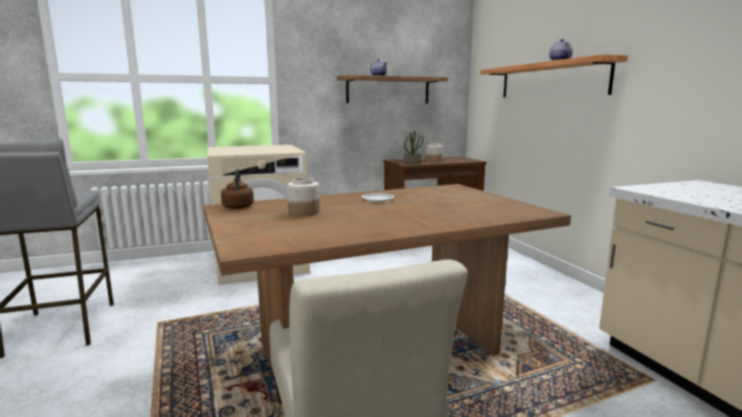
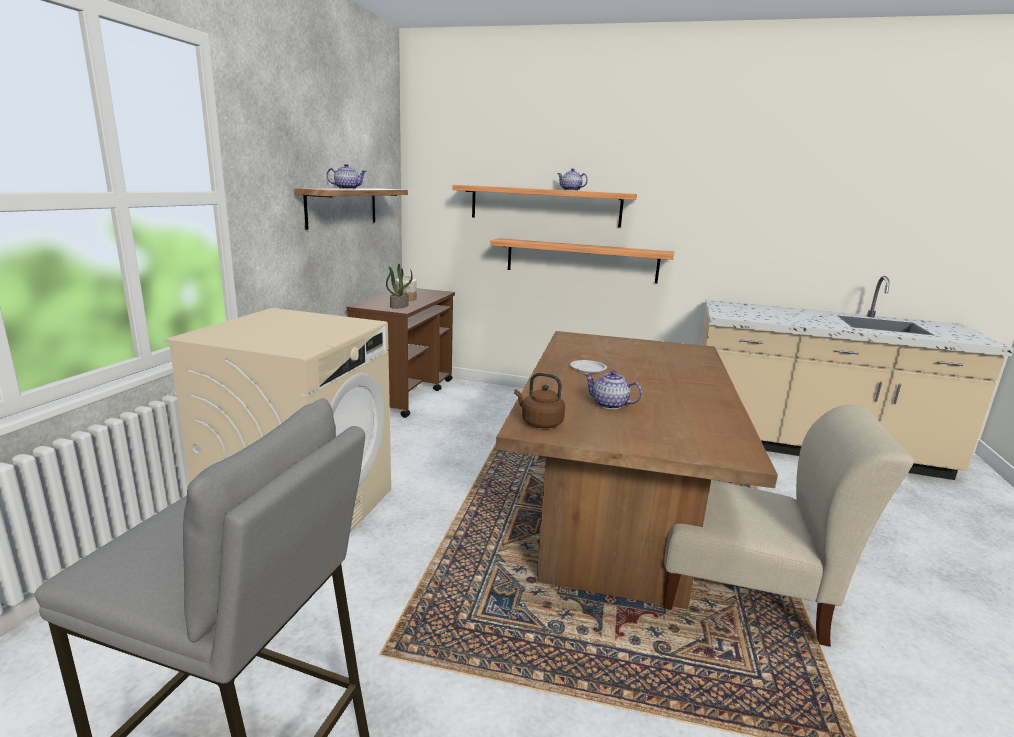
camera: 55 degrees left, 5 degrees up
(303, 212) = (610, 405): jar -> teapot
(576, 132) = (581, 260): none -> shelf

